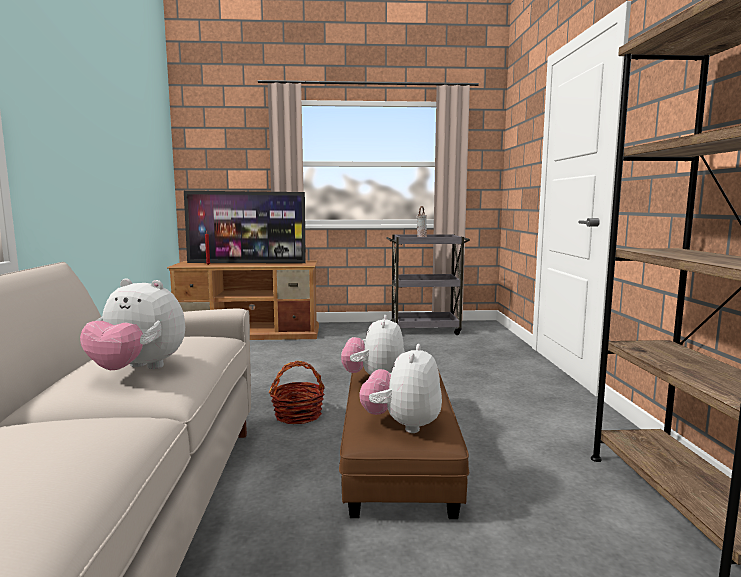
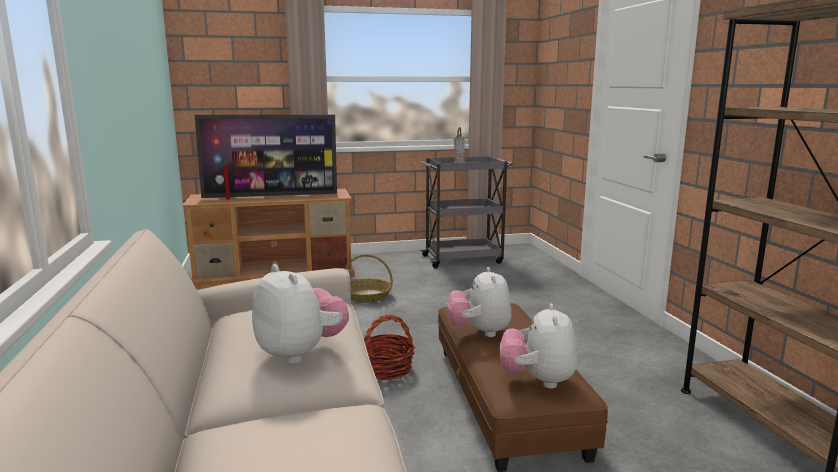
camera: 10 degrees left, 5 degrees up
(138, 370) = (301, 353): plush toy -> plush toy turned 135 degrees counterclockwise
(318, 354) = (367, 296): none -> basket

